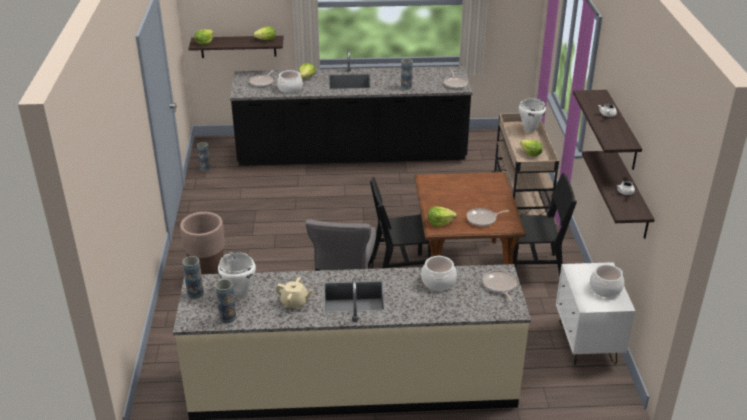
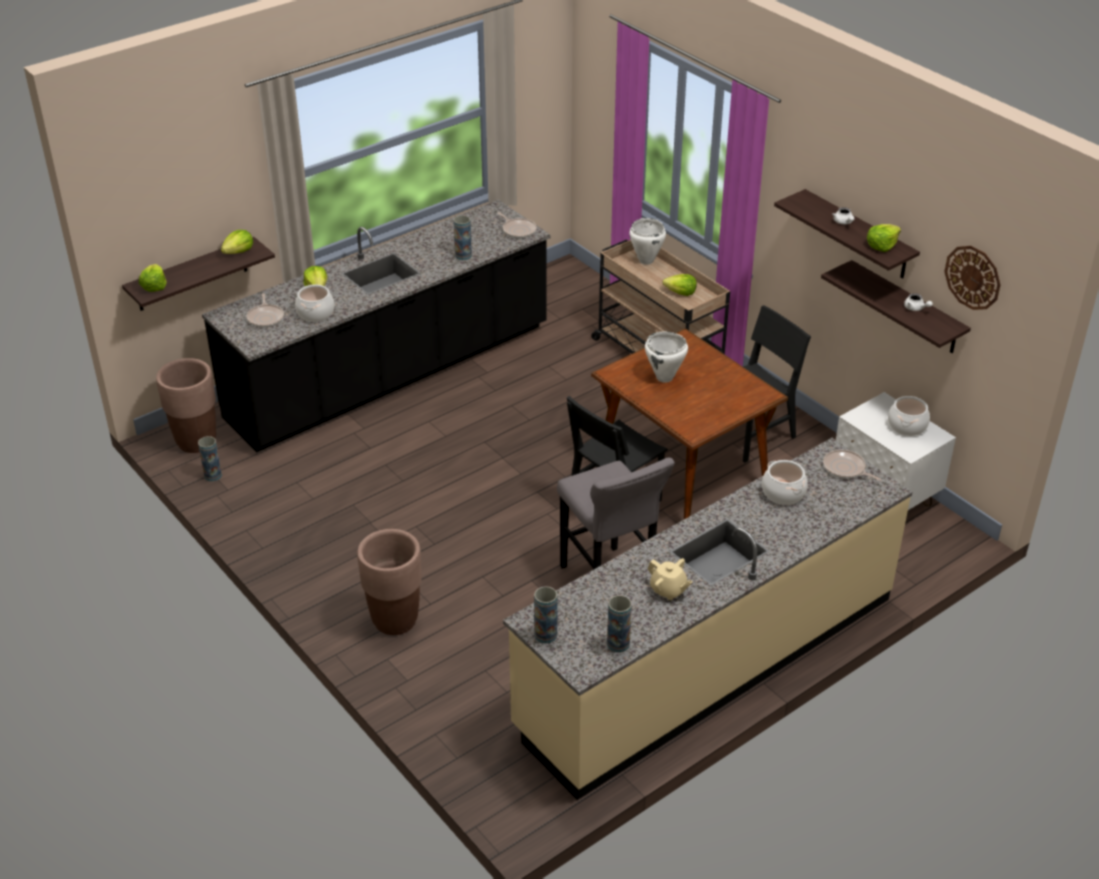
camera: 35 degrees left, 5 degrees up
(216, 149) = (196, 442): none -> brown planter
(239, 293) = (595, 610): white cooking pot -> white cooking pot (664, 378)
(295, 303) = (668, 590): beige teapot -> beige teapot turned 60 degrees clockwise
(440, 222) = (688, 422): lettuce -> lettuce (882, 245)
(483, 219) = (728, 398): frying pan -> none
(660, 175) = (973, 277): none -> wall clock

